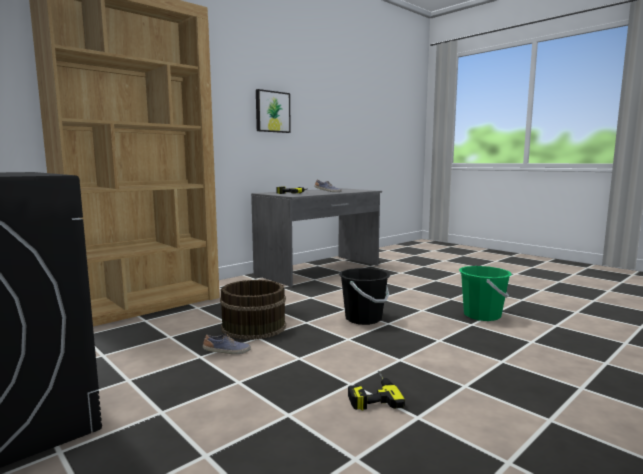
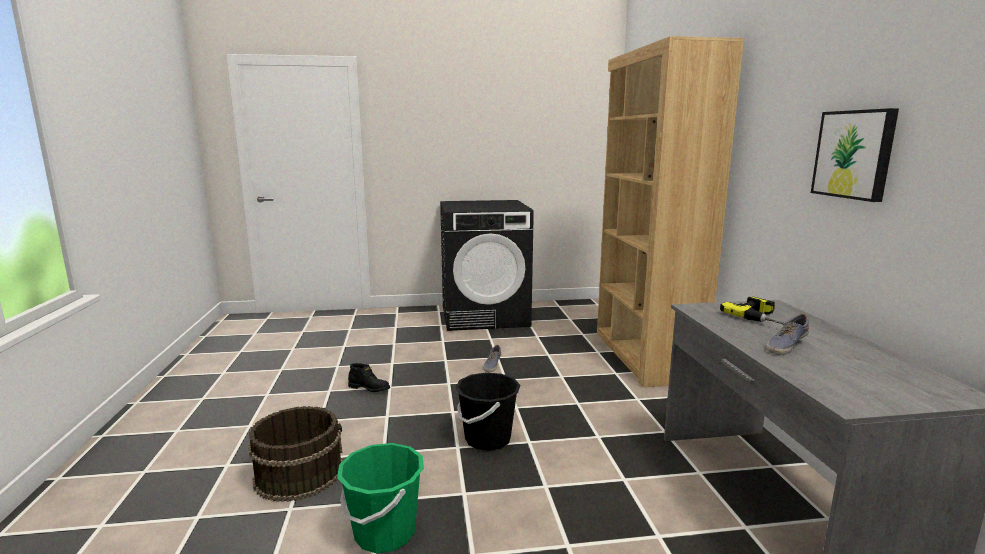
camera: 125 degrees right, 5 degrees up
(253, 327) = (532, 383): brown bucket -> brown bucket (299, 473)
(371, 394) = (369, 388): power drill -> black boot

